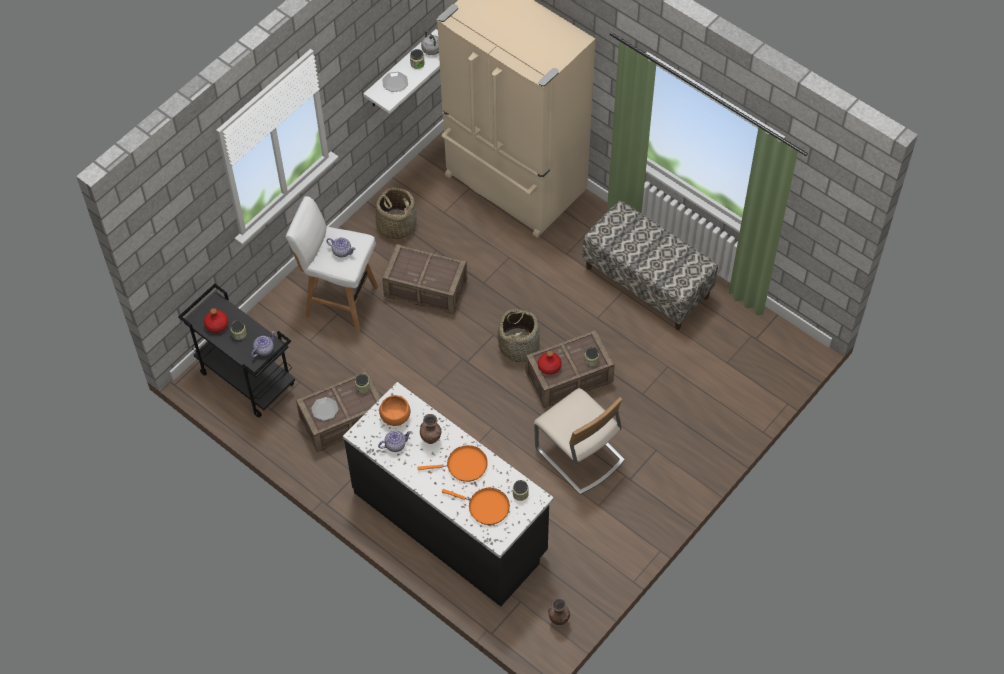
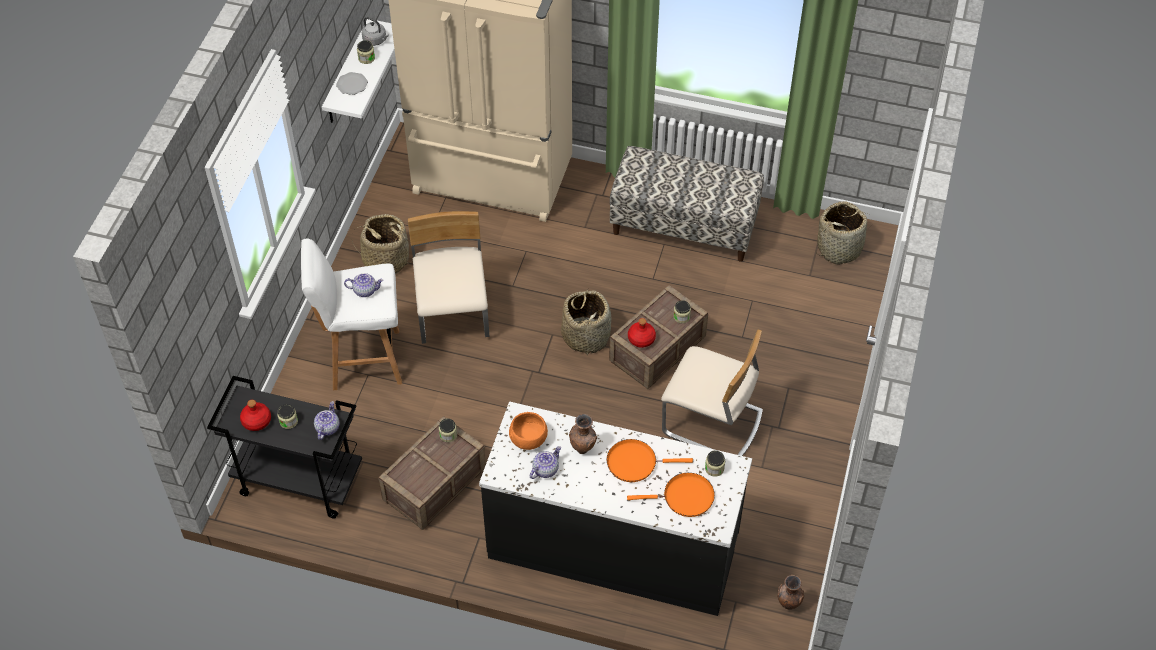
camera: 25 degrees left, 5 degrees down
(325, 409) = (418, 475): plate -> none
(426, 288) = (454, 313): crate -> beige chair
(464, 466) = (635, 462): orange frying pan -> orange frying pan turned 150 degrees counterclockwise
(765, 348) = (839, 248): none -> basket

